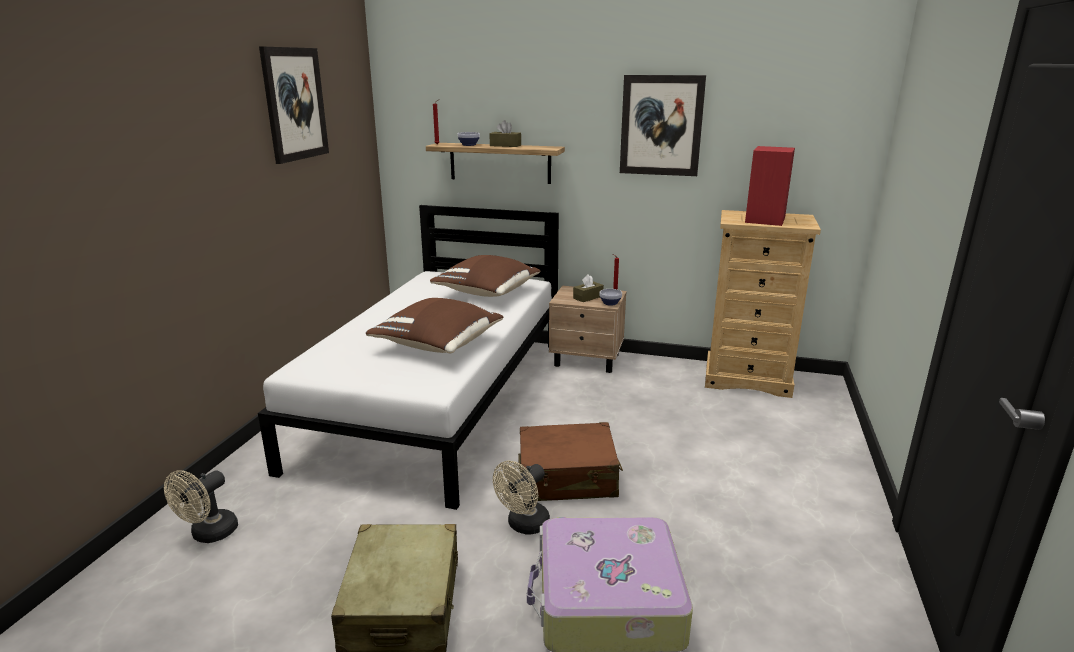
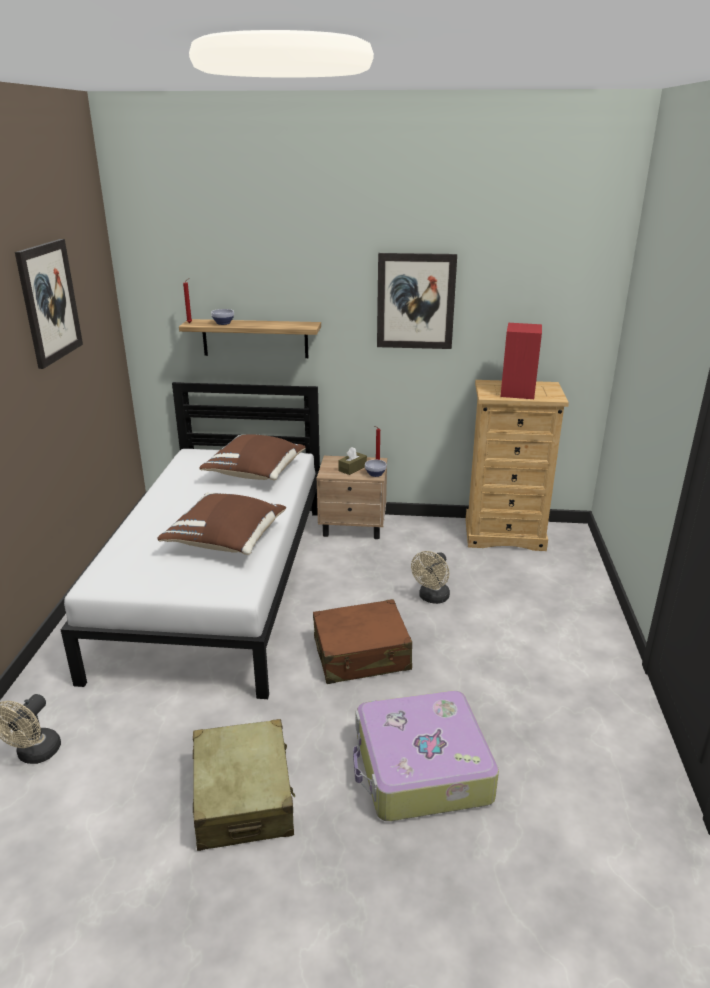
camera: 10 degrees left, 5 degrees up
(505, 145) = (261, 323): brown tissue box -> none
(524, 526) = (333, 707): beige fan -> beige fan (432, 598)

